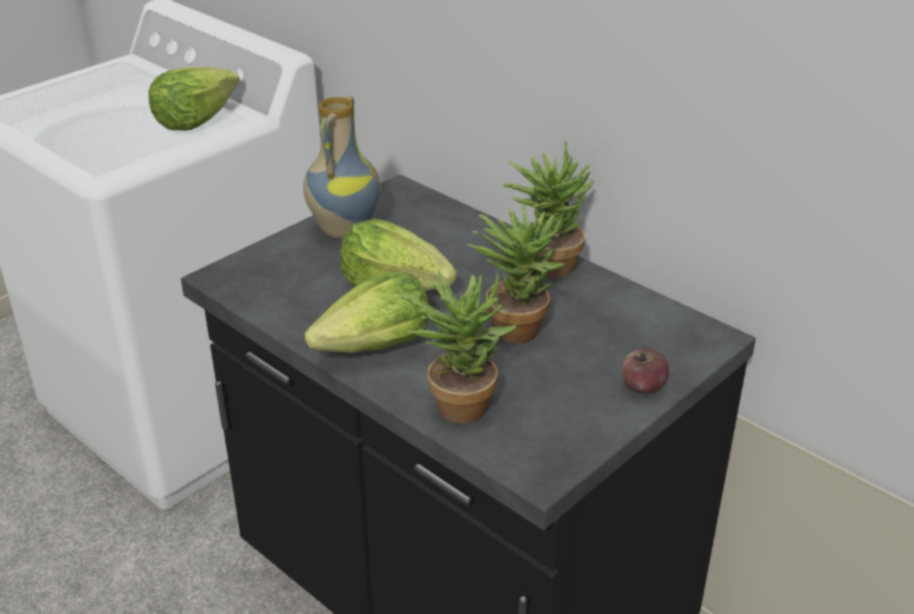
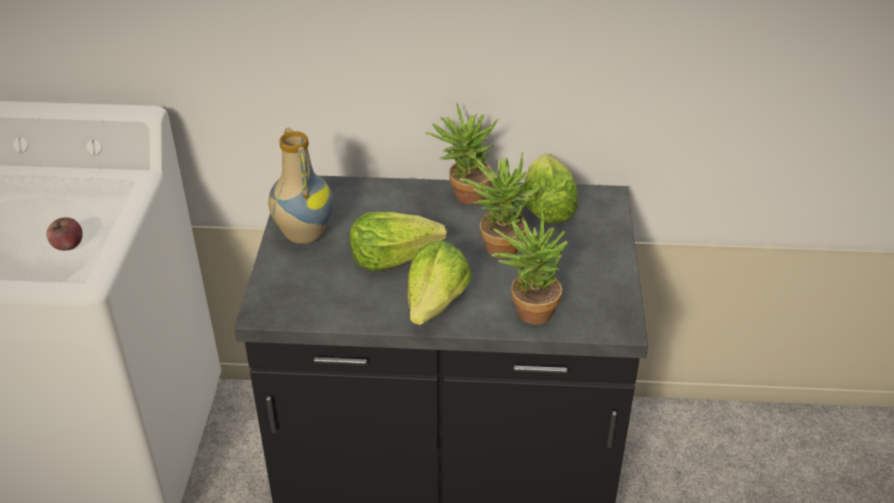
camera: 40 degrees left, 5 degrees up
(195, 120) = (94, 198): lettuce -> lettuce (546, 206)
(642, 386) = (609, 246): apple -> apple (68, 246)

